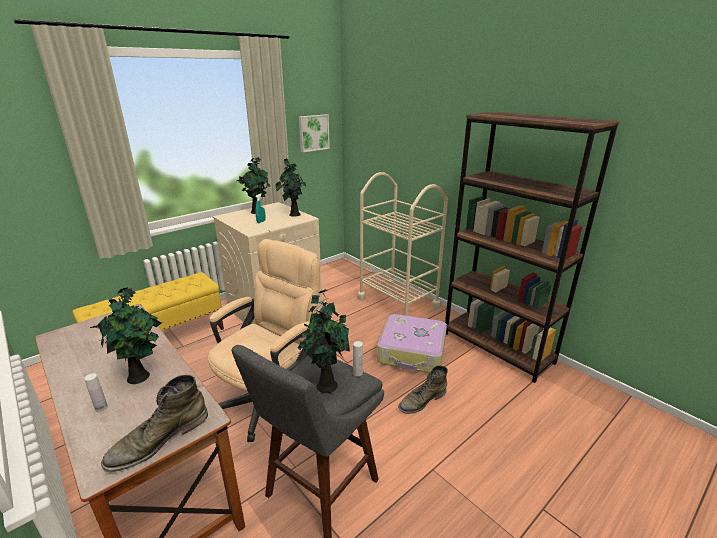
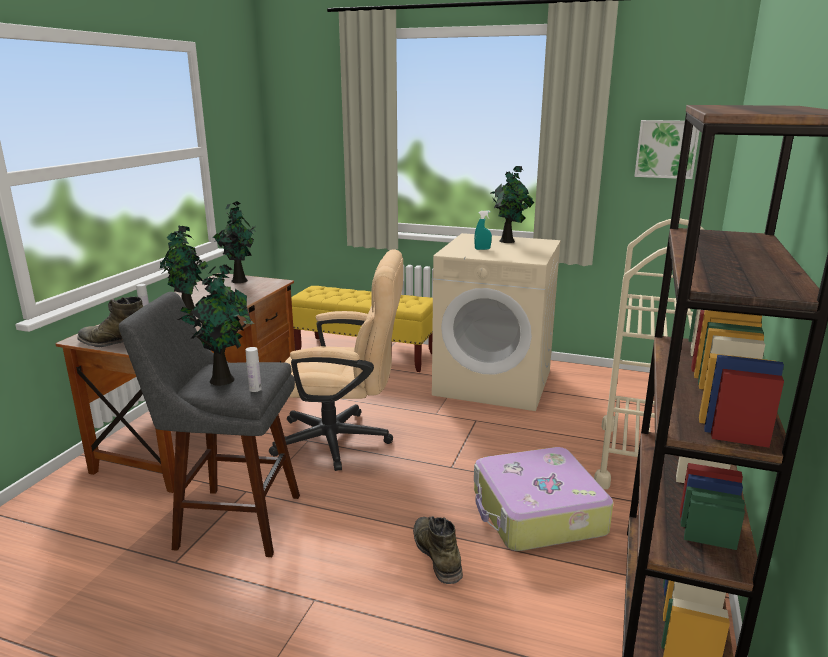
camera: 60 degrees right, 5 degrees down
(293, 214) = (533, 253): potted plant -> potted plant (239, 280)
(422, 400) = (437, 554): green boot -> green boot turned 45 degrees clockwise

